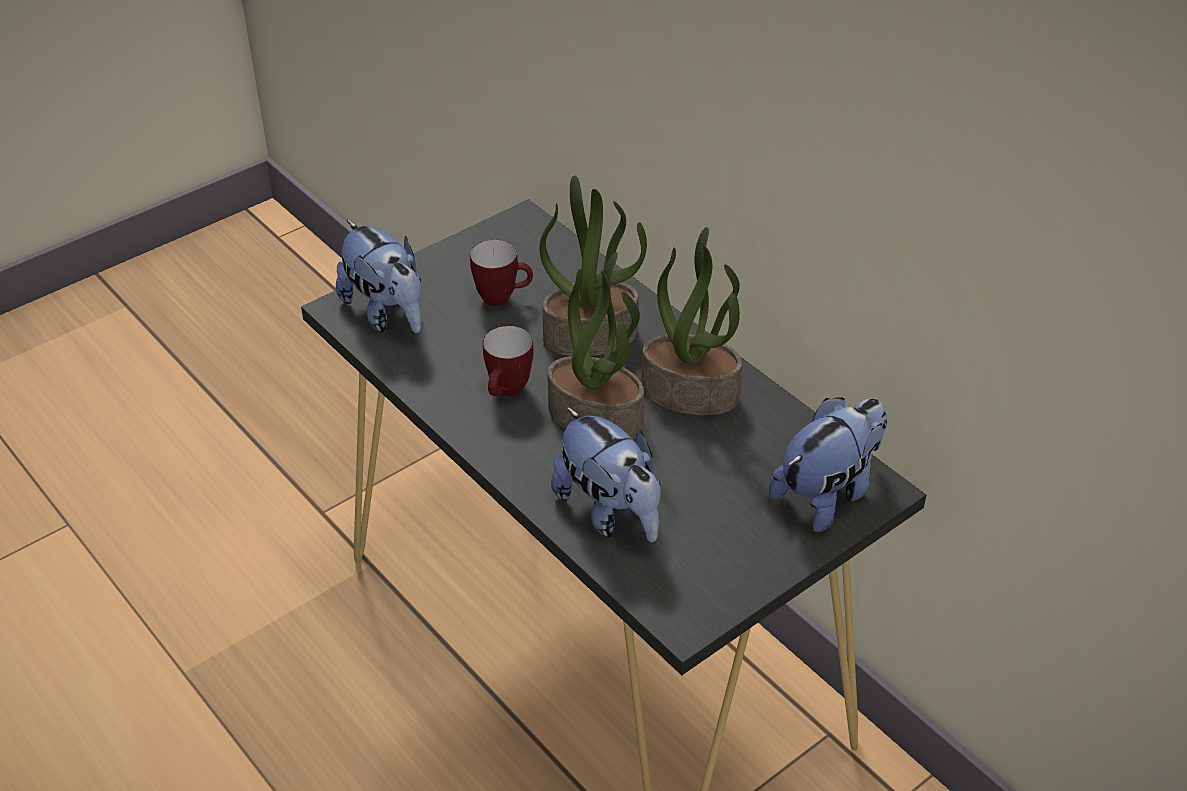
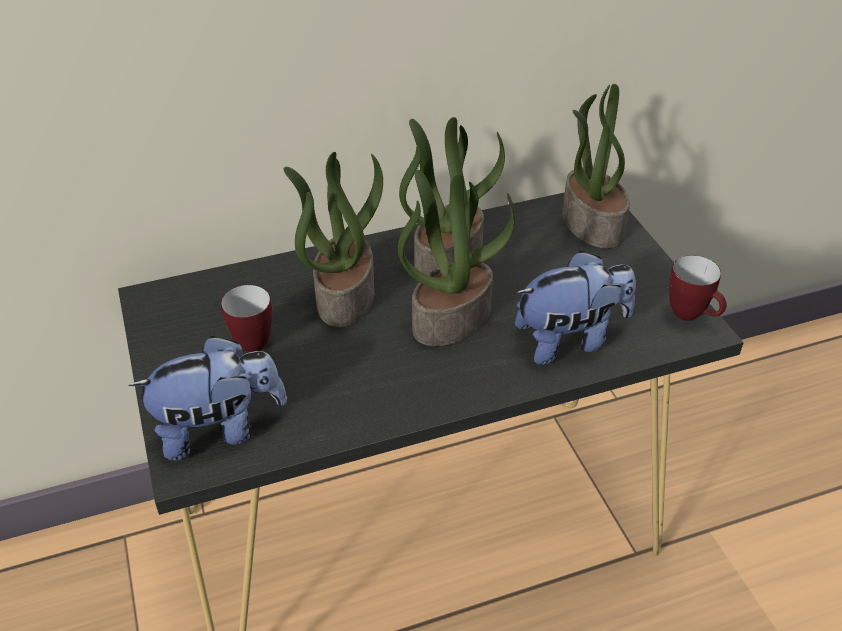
camera: 70 degrees left, 0 degrees up
(507, 393) = (391, 367): mug -> mug (692, 316)
(828, 493) = (590, 224): plush toy -> potted plant

